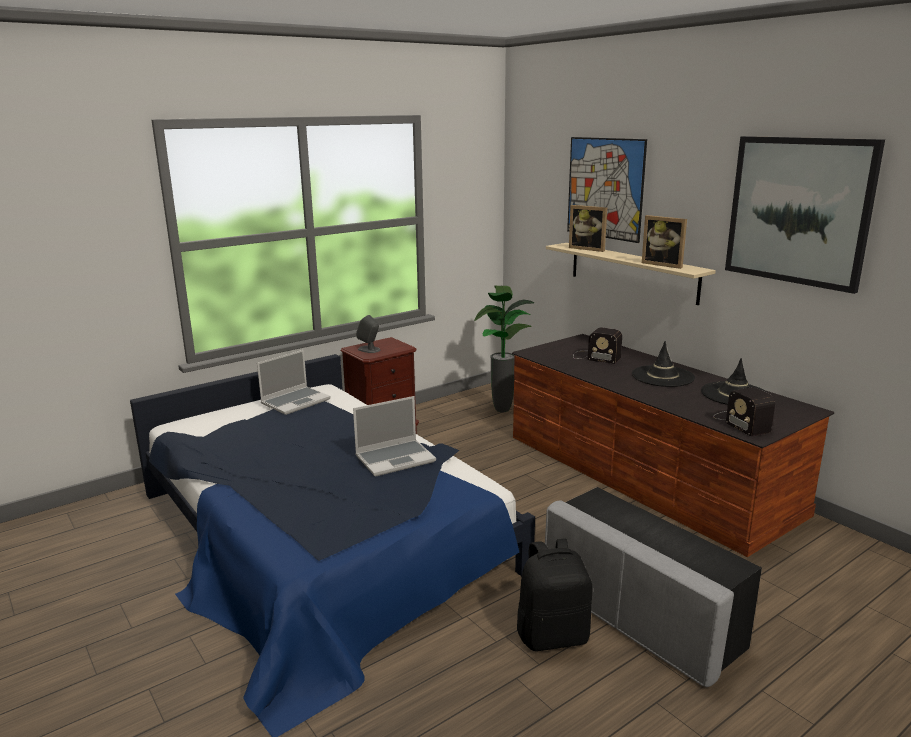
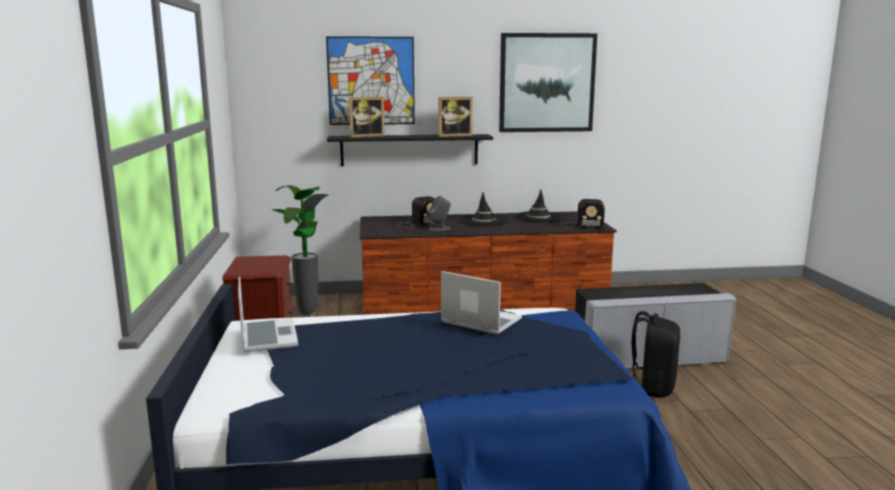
camera: 60 degrees left, 5 degrees down
(369, 349) = (255, 268): grey speaker -> grey speaker (439, 229)
(396, 458) = (479, 321): laptop -> laptop turned 60 degrees counterclockwise
(632, 272) = (409, 150): beige shelf -> black shelf

